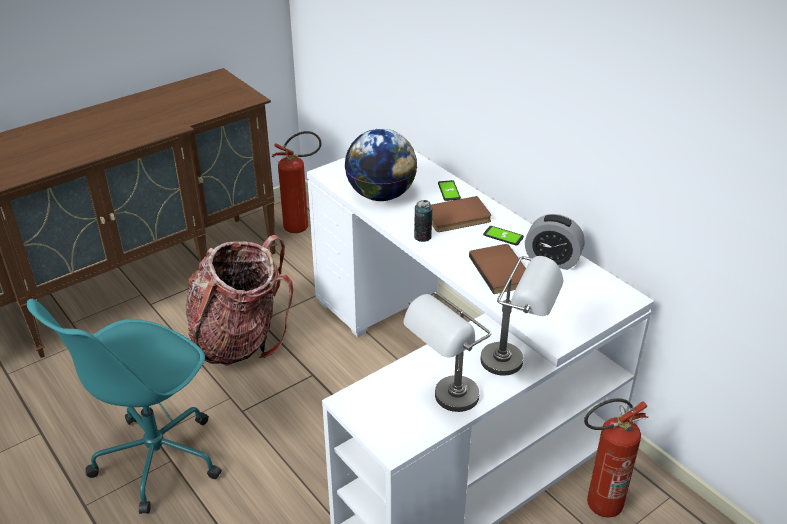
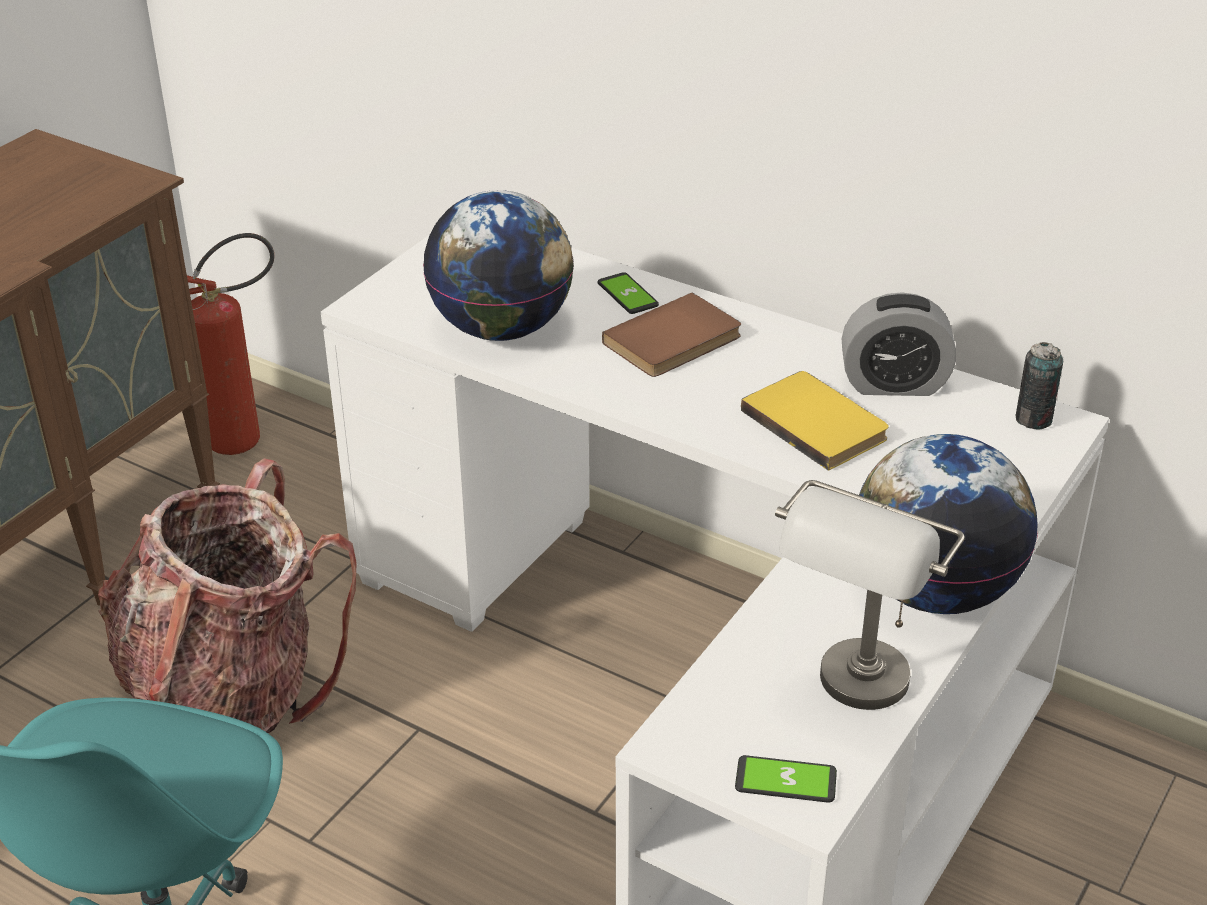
camera: 20 degrees left, 0 degrees up
(422, 237) = (631, 392): can -> can (1033, 419)
(502, 270) = (817, 423): brown book -> yellow book
(503, 236) = (780, 359): phone -> phone (785, 781)
(516, 363) = (934, 591): grey table lamp -> globe
(596, 506) = (1065, 828): fire extinguisher -> none

